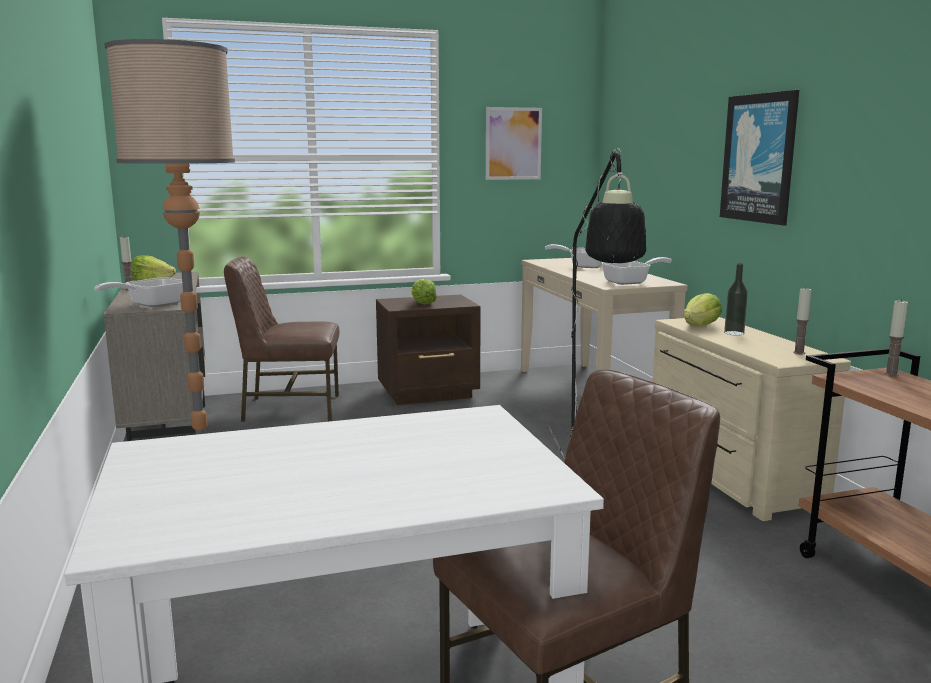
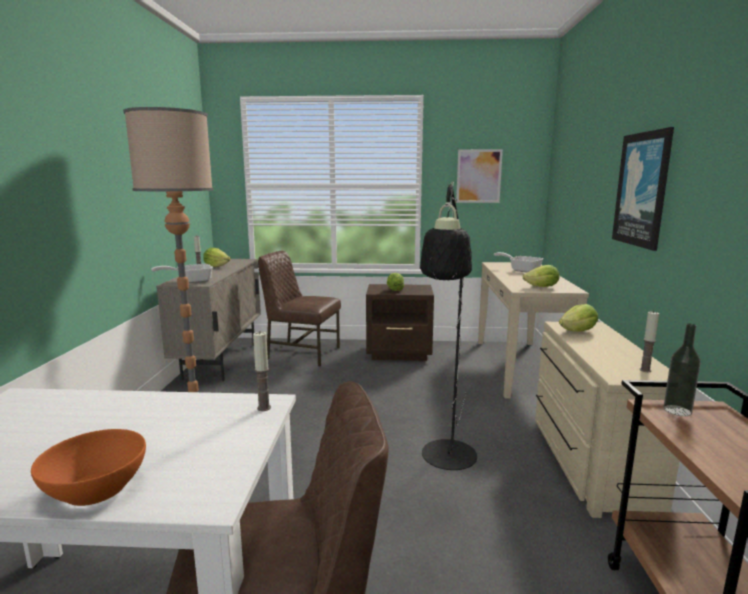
camera: 20 degrees right, 0 degrees up
(420, 498) = (95, 488): none -> orange bowl
(631, 282) = (542, 287): frying pan -> lettuce
(734, 333) = (601, 342): bottle -> bottle (677, 410)
(891, 374) = (716, 411): candle -> candle (264, 408)

